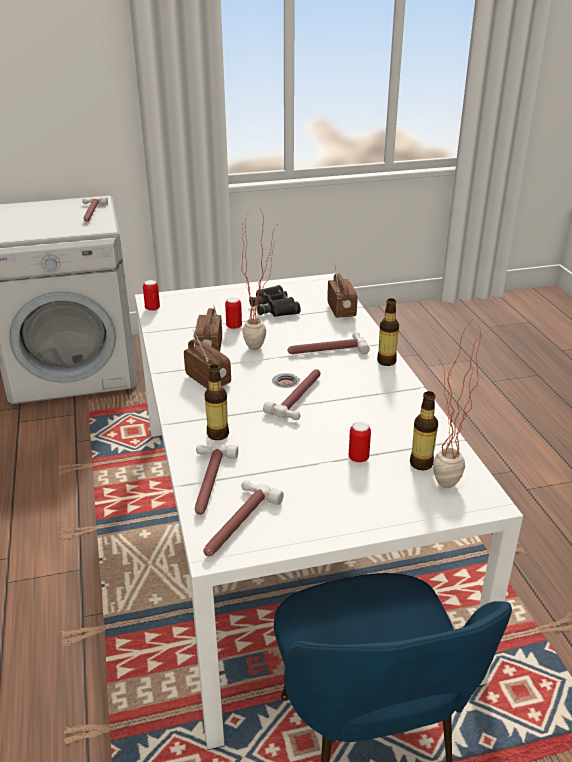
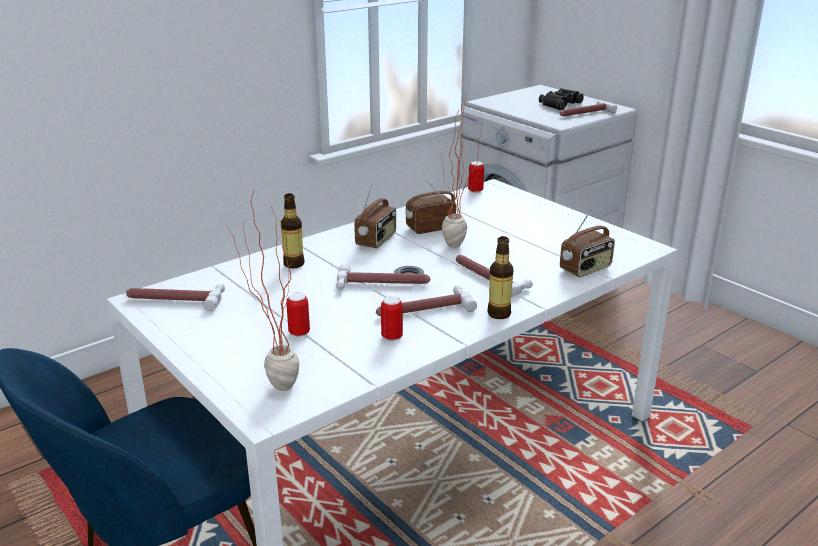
camera: 65 degrees right, 5 degrees down
(208, 483) = (222, 276): hammer -> hammer (423, 309)
(234, 327) = (483, 228): can -> can (392, 336)
(274, 307) = (546, 236): black binoculars -> black binoculars (559, 104)
(421, 464) = (311, 367): bottle -> none

